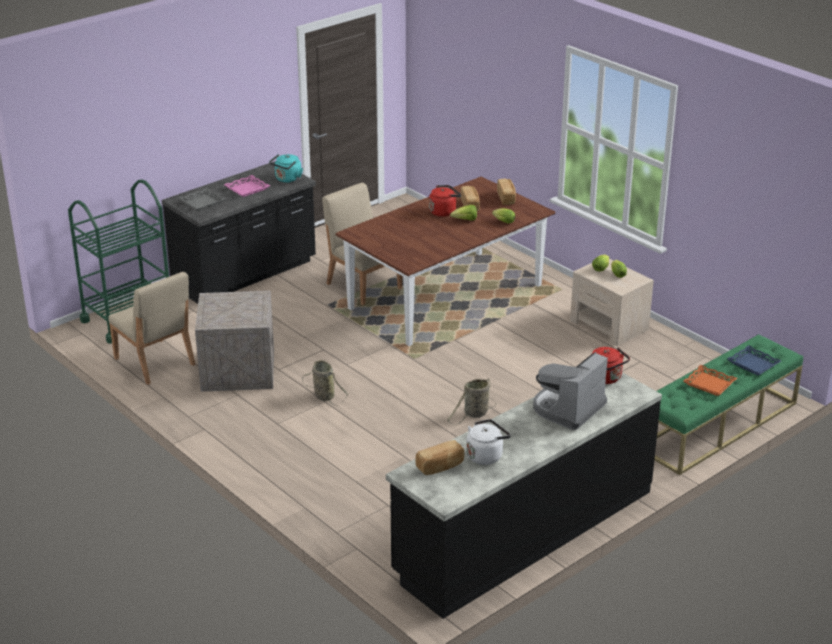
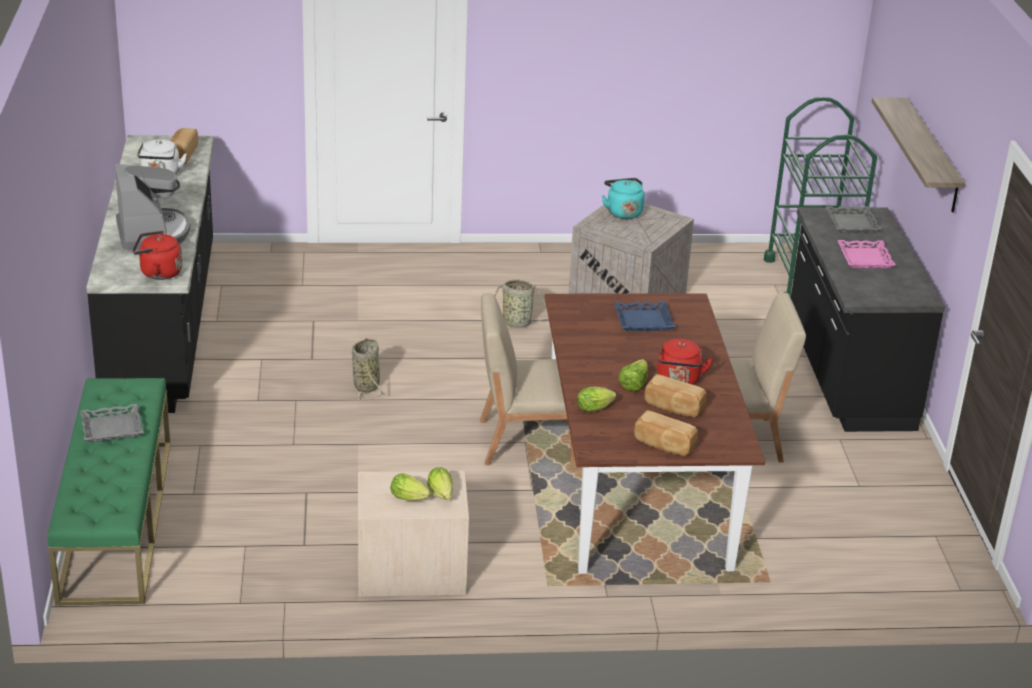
camera: 125 degrees right, 0 degrees up
(155, 362) = (697, 267): beige chair -> beige chair (525, 441)
(198, 122) = (931, 155): none -> shelf
(287, 179) = (868, 290): turquoise kettle -> turquoise kettle (623, 212)
(709, 384) = (112, 428): orange tray -> grey tray
(753, 364) = (92, 479): blue tray -> blue tray (643, 320)

